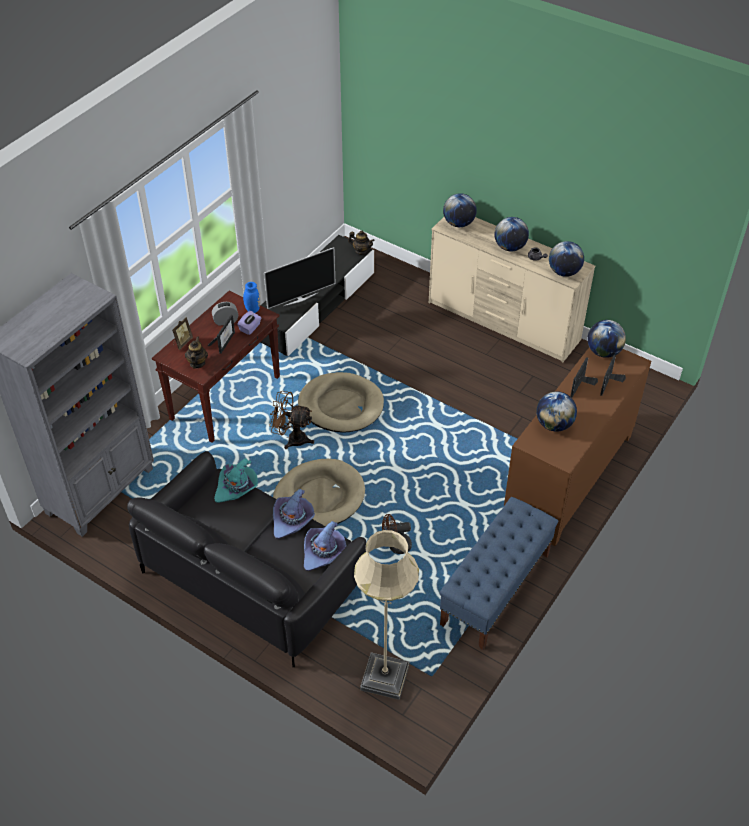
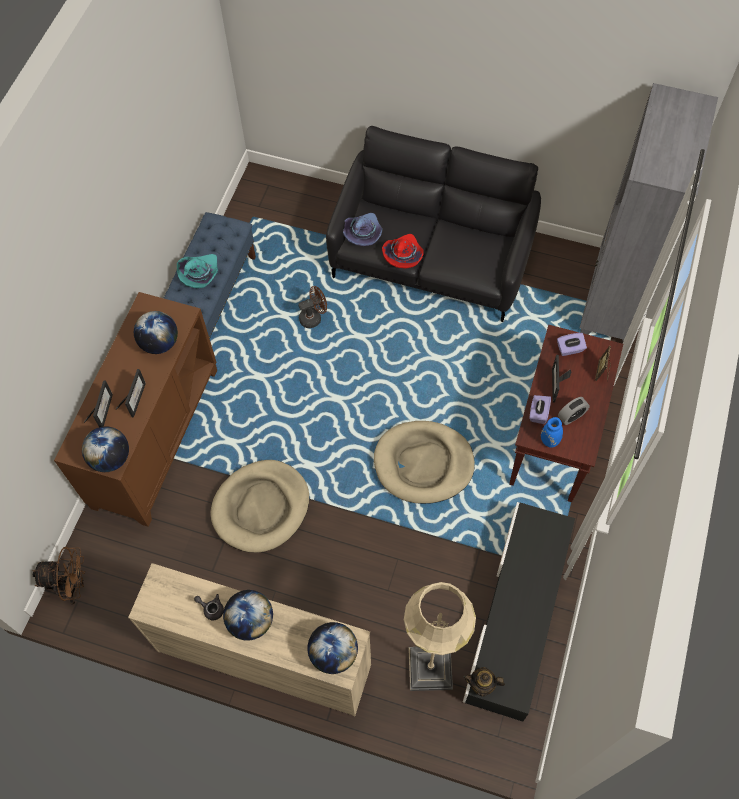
camera: 165 degrees right, 15 degrees up
(197, 363) = (570, 349): teapot -> purple tissue box
(236, 487) = (469, 272): turquoise hat -> turquoise hat (200, 274)
(292, 438) = (458, 406): brown fan -> brown fan (72, 587)
(292, 520) = (403, 255): purple hat -> red hat
(300, 299) = (525, 564): television -> none
(319, 497) = (403, 347): beige dog bed -> beige dog bed (261, 507)
(384, 677) = (290, 207): beige floor lamp -> beige floor lamp (430, 669)
(564, 272) = (170, 590): globe -> none

